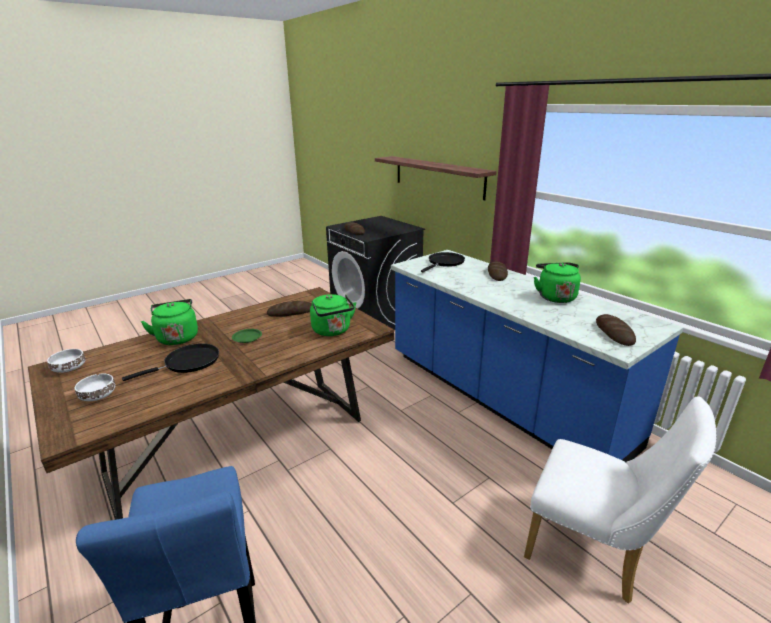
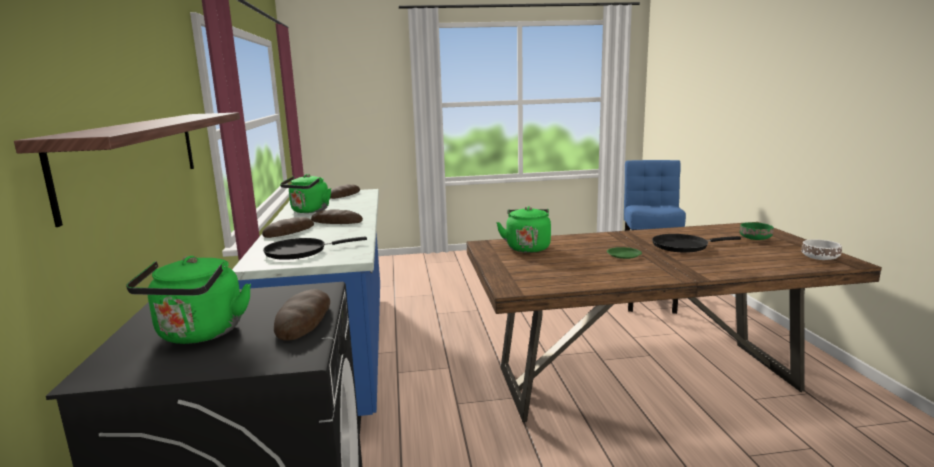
camera: 150 degrees left, 10 degrees down
(97, 396) = (755, 239): white bowl -> green bowl
(177, 337) = (712, 267): green kettle -> green kettle (199, 334)
(290, 312) = (563, 270): bread -> bread (337, 222)
(593, 551) = (427, 284): white chair -> none

